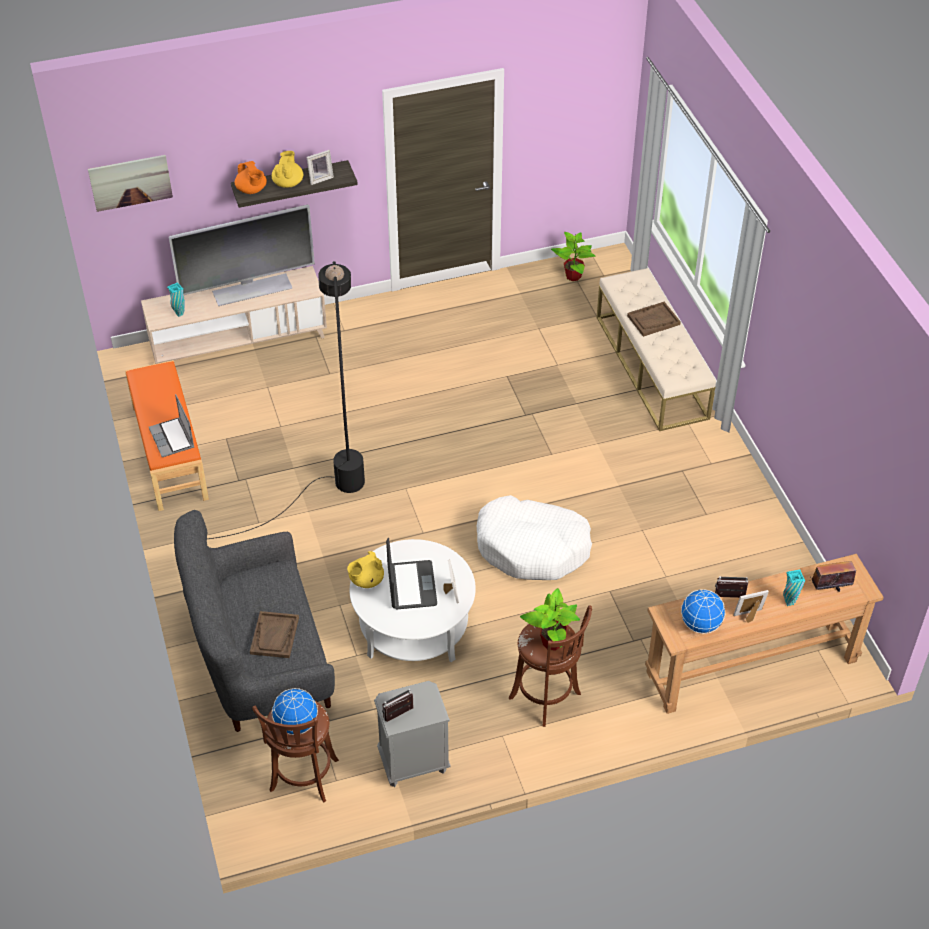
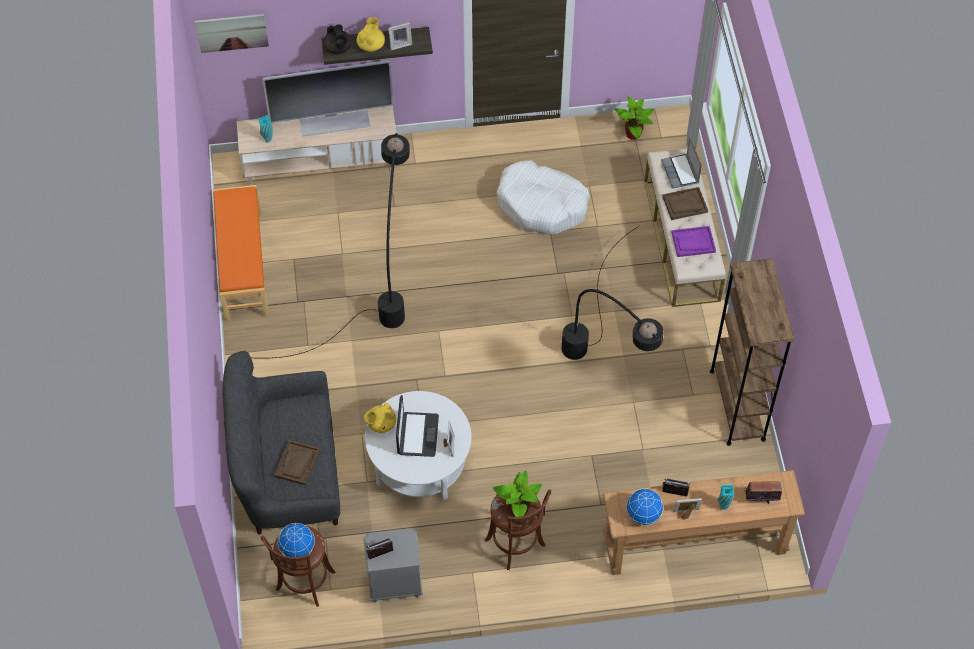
camera: 10 degrees right, 10 degrees up
(172, 438) = (243, 264): laptop -> laptop (680, 172)
(252, 190) = (338, 49): orange teapot -> black teapot
(532, 547) = (535, 404): white dog bed -> white dog bed (541, 205)
(601, 494) = (606, 362): none -> black floor lamp
(672, 354) = (693, 242): none -> purple tray
(757, 517) = (737, 405): none -> brown bookcase

